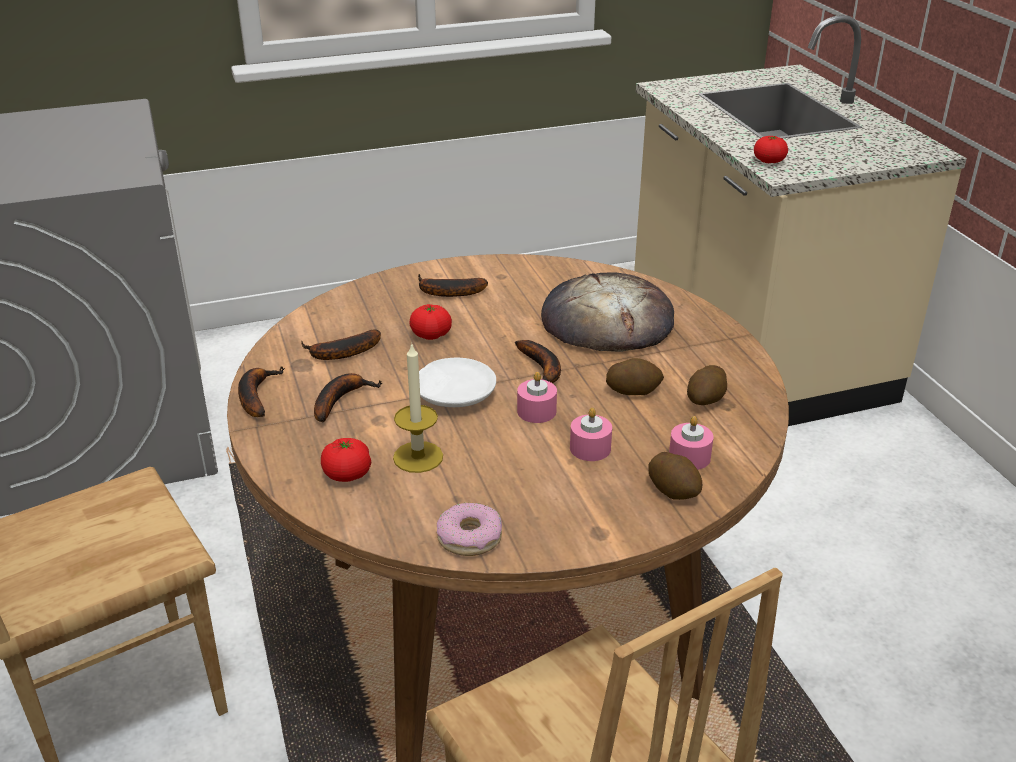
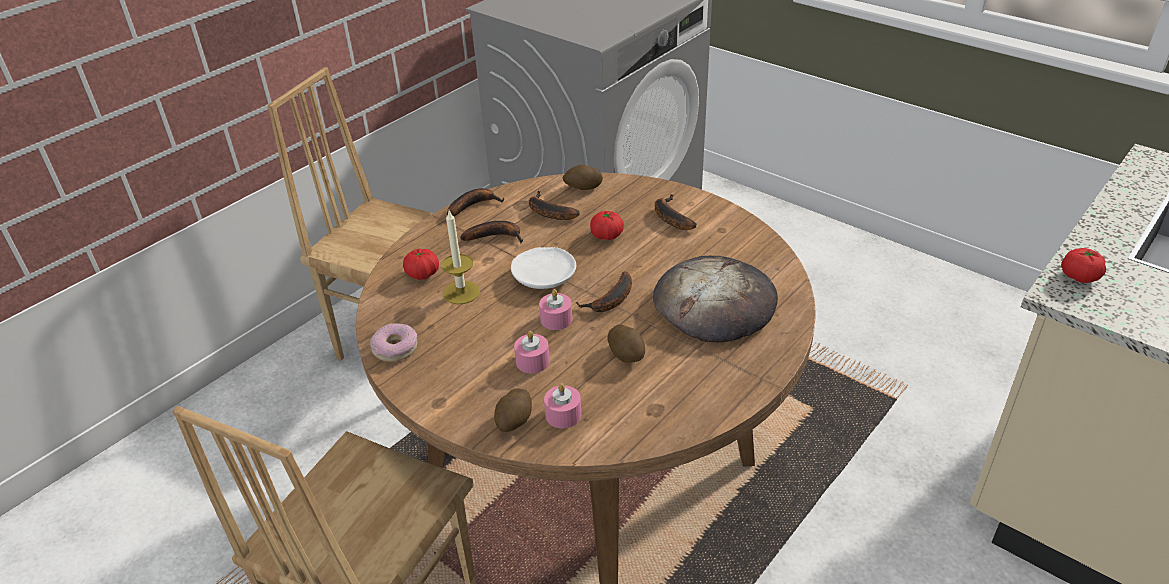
camera: 60 degrees right, 5 degrees up
(706, 400) = (650, 397): potato -> potato (583, 187)

